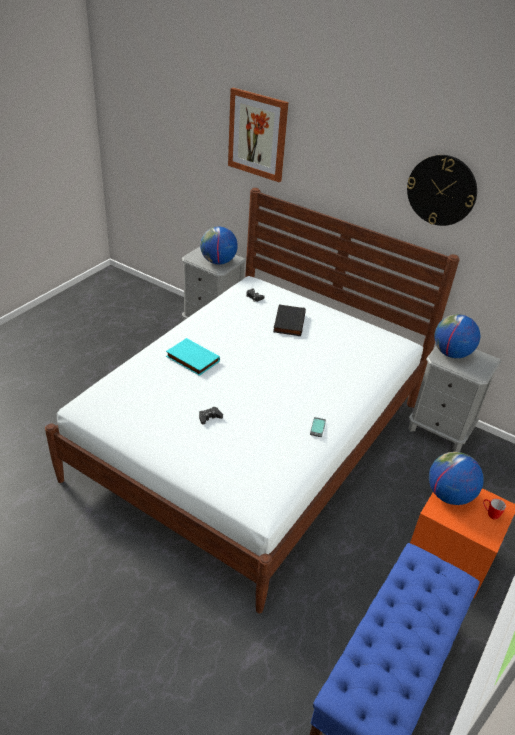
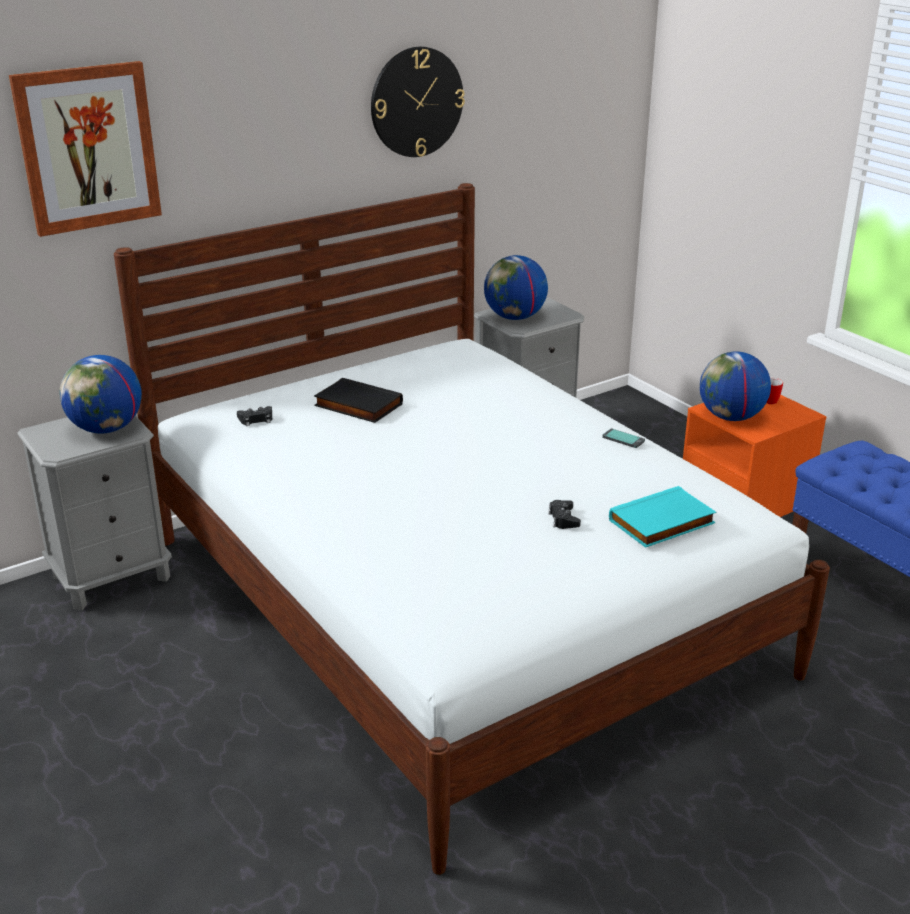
camera: 65 degrees left, 10 degrees down
(191, 359) = (399, 508): turquoise book -> turquoise book (662, 523)

